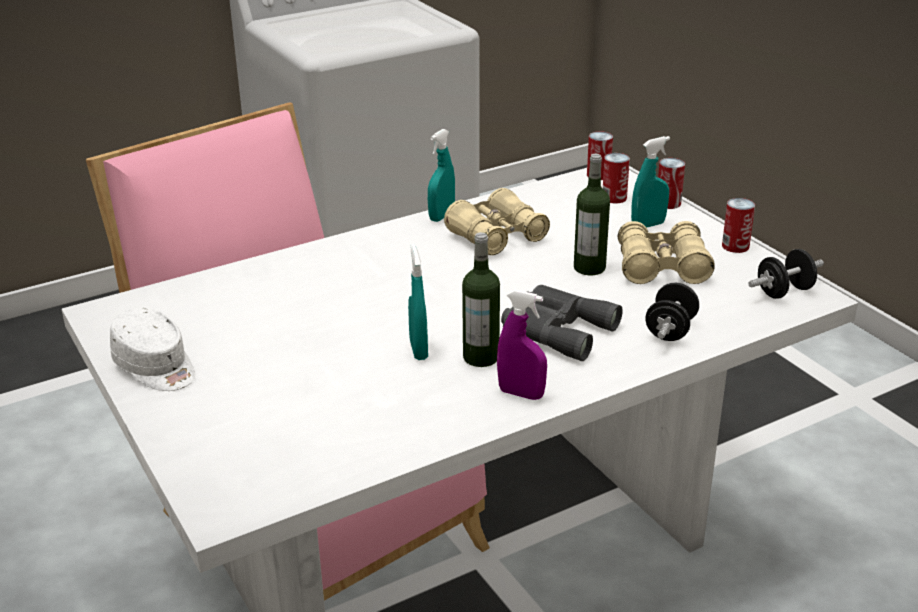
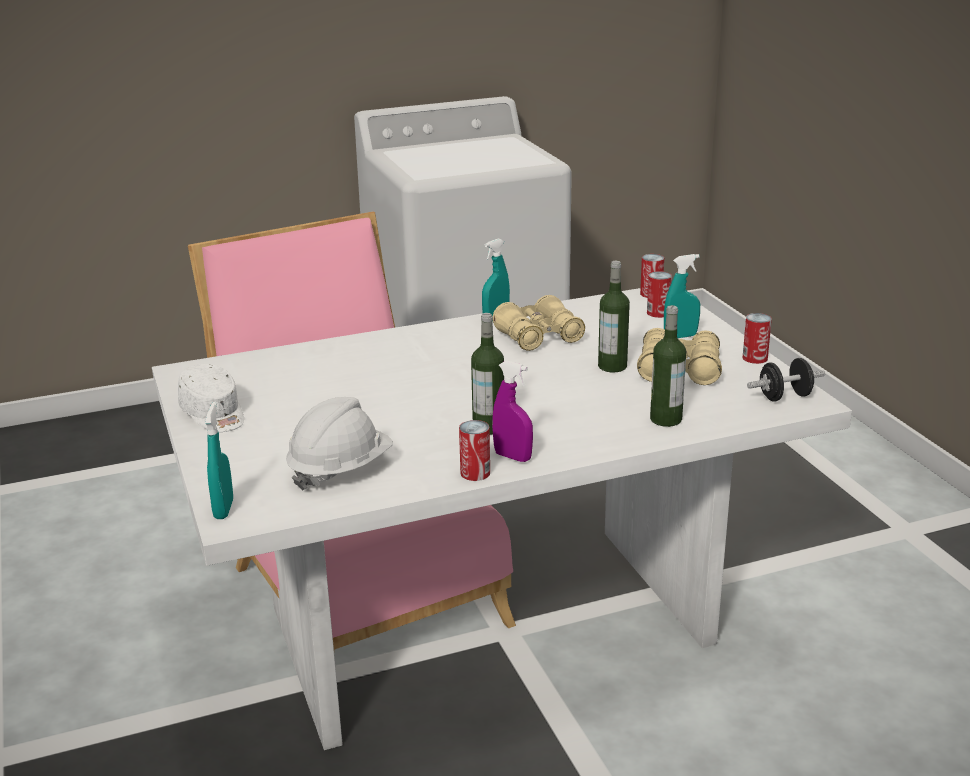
camera: 10 degrees right, 5 degrees down
(329, 429) = (340, 470): none -> white hard hat
(418, 350) = (437, 418): turquoise spray bottle -> turquoise spray bottle (223, 509)
(555, 329) = (562, 411): grey binoculars -> none
(668, 203) = (706, 320): can -> can (475, 473)
(670, 330) = (666, 419): black dumbbell -> bottle

